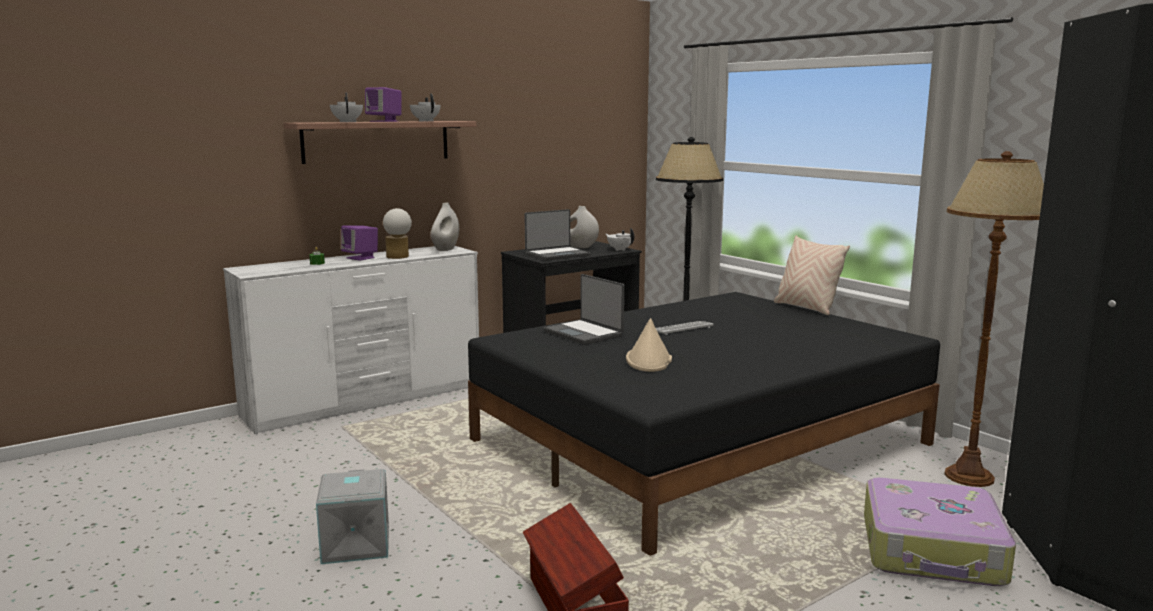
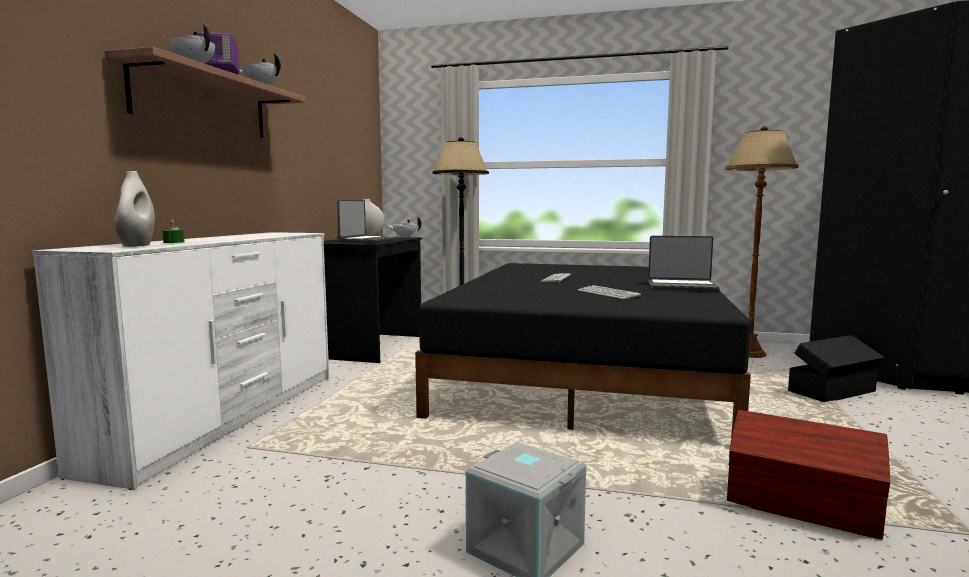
camera: 40 degrees left, 5 degrees down
(361, 258) = (213, 238): purple speaker -> none
(398, 257) = (257, 237): table lamp -> none
(445, 249) = (284, 233): white vase -> white vase (137, 245)
(584, 333) = (503, 289): laptop -> laptop (681, 287)
(649, 360) = (608, 293): beige hat -> keyboard
(806, 308) = (581, 264): beige pillow -> none
(933, 551) = (833, 392): suitcase -> black storage box

